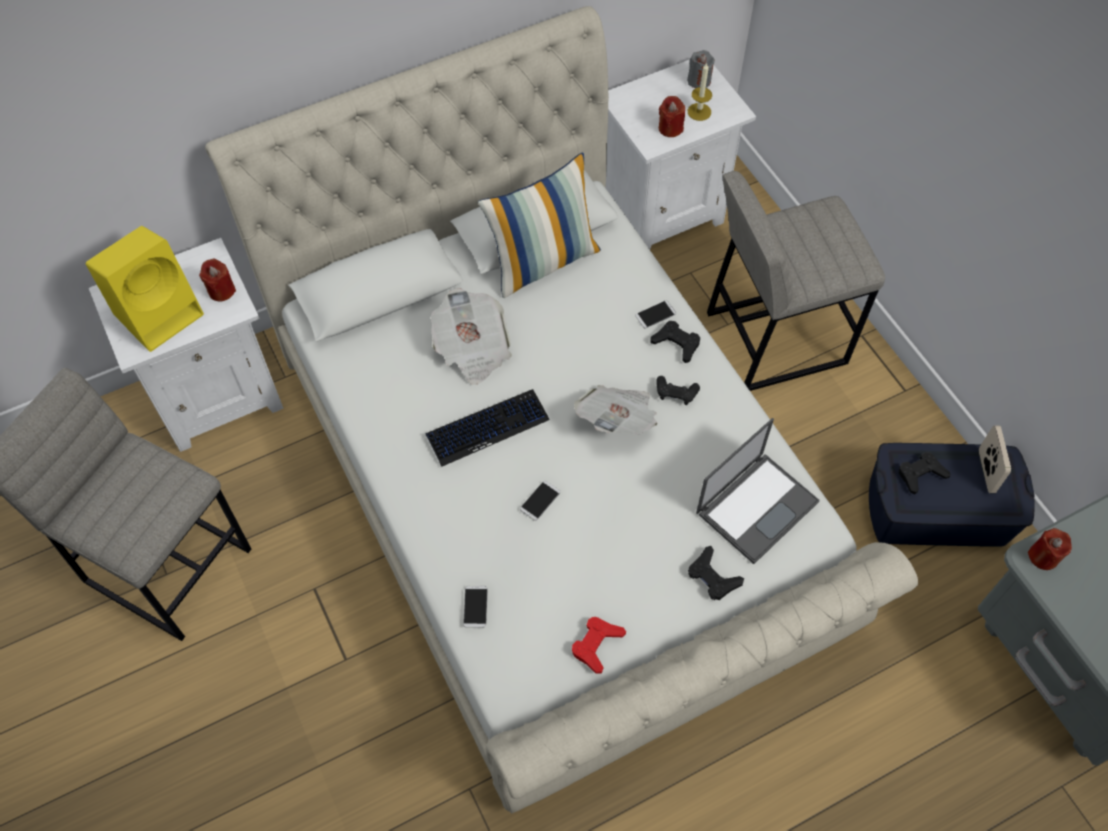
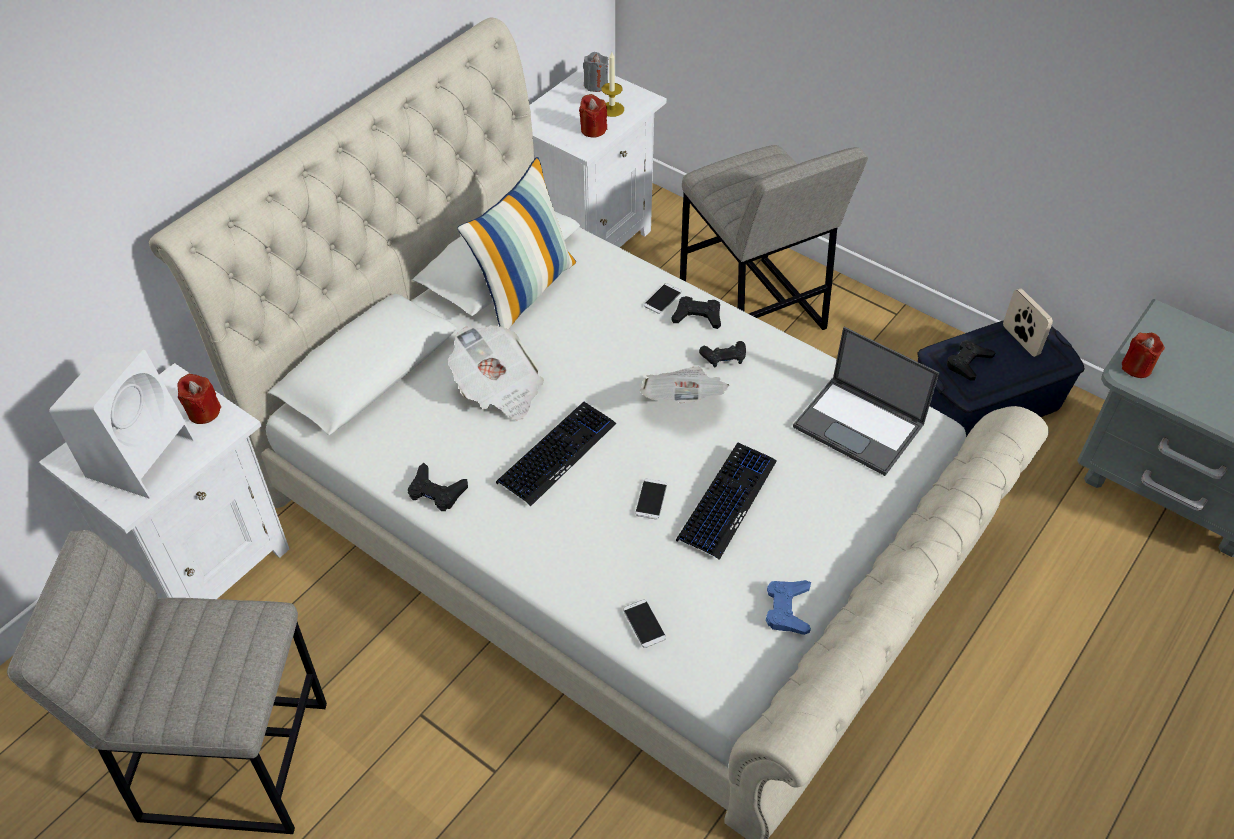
camera: 25 degrees left, 10 degrees down
(160, 312) = (142, 457): yellow speaker -> white speaker
(596, 645) = (787, 609): red game controller -> blue game controller
(601, 528) = (727, 500): none -> keyboard
(712, 577) = (859, 503): black game controller -> black game controller (436, 492)
(757, 506) = (860, 426): laptop -> laptop turned 105 degrees clockwise
(772, 339) = (754, 312): grey chair -> grey chair turned 75 degrees counterclockwise

